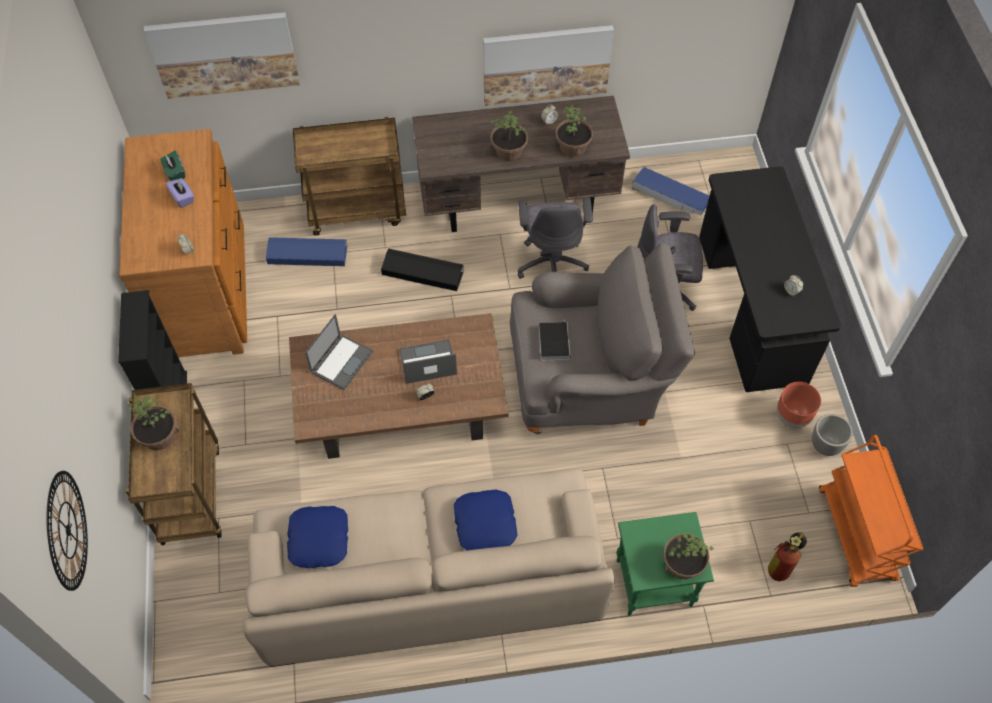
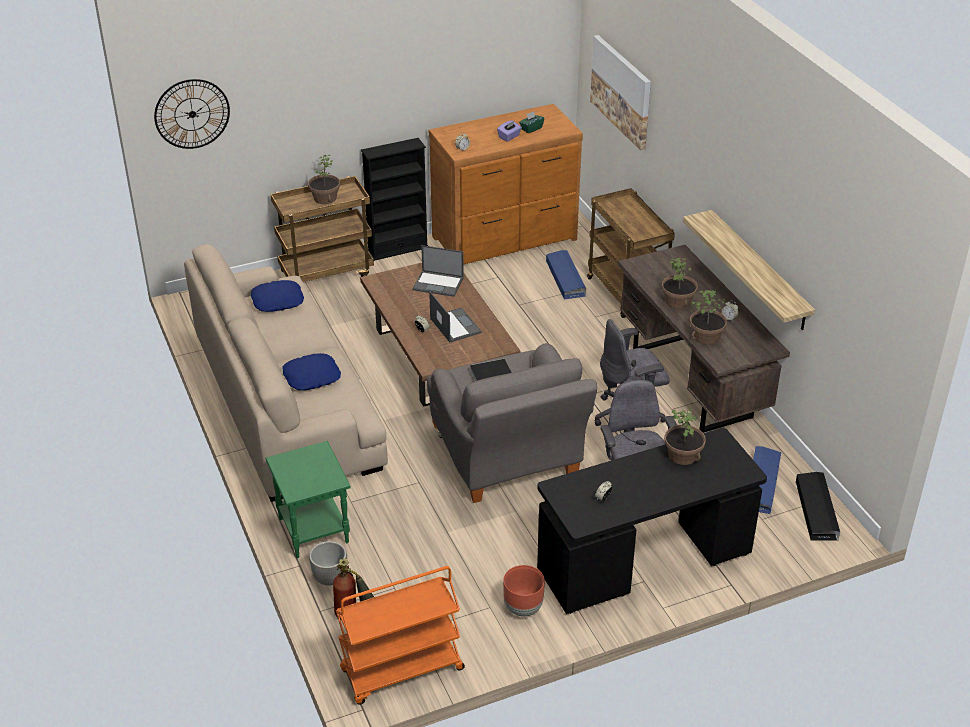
camera: 75 degrees right, 20 degrees down
(422, 273) = (578, 342): black storage box -> black storage box (816, 510)
(546, 64) = (759, 270): picture -> shelf
(682, 563) = (297, 482): potted plant -> potted plant (683, 455)
(825, 445) = (498, 637): planter -> planter (330, 578)

